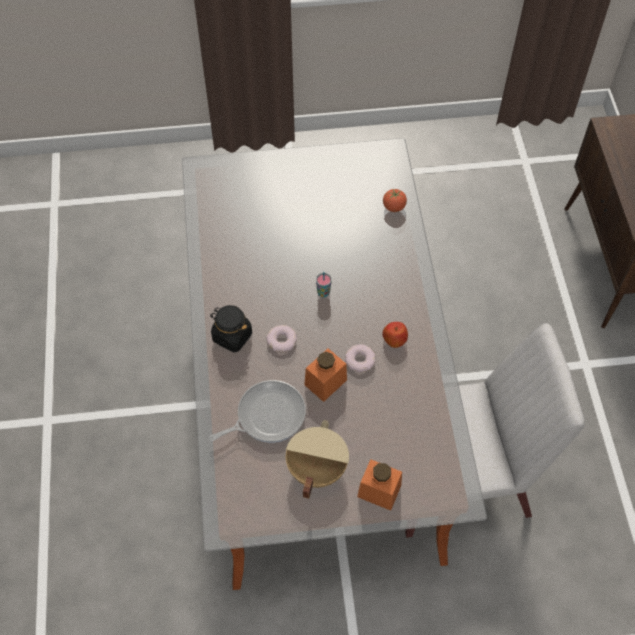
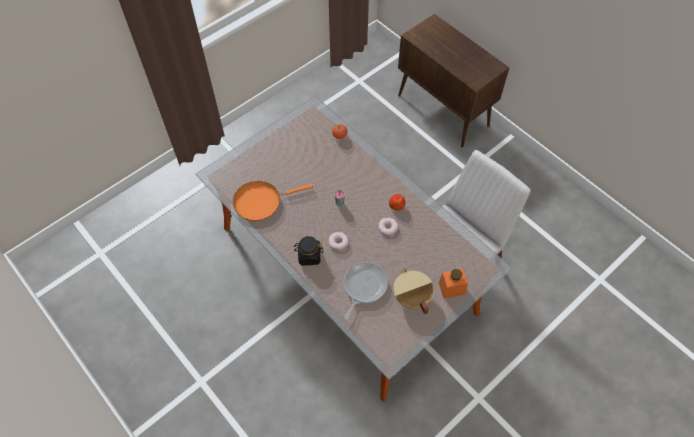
camera: 35 degrees left, 0 degrees up
(229, 235) = (261, 202): none -> orange frying pan
(325, 382) = (379, 250): orange jar -> none

